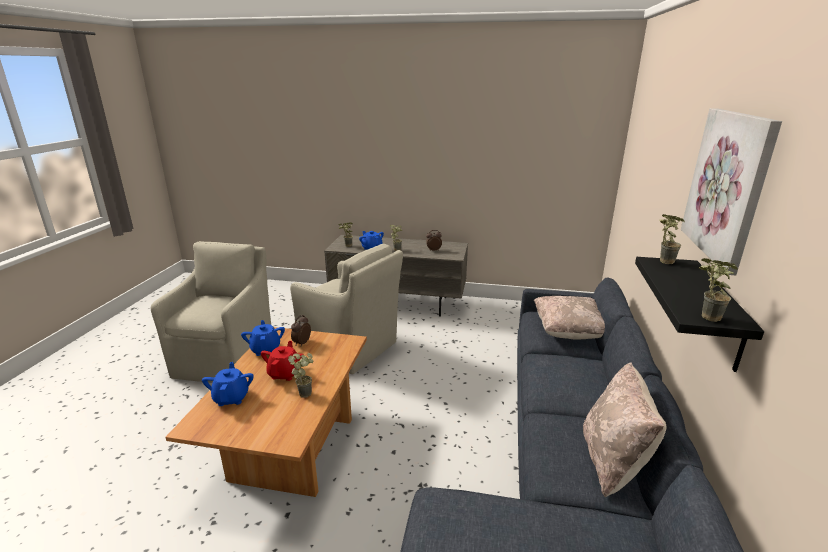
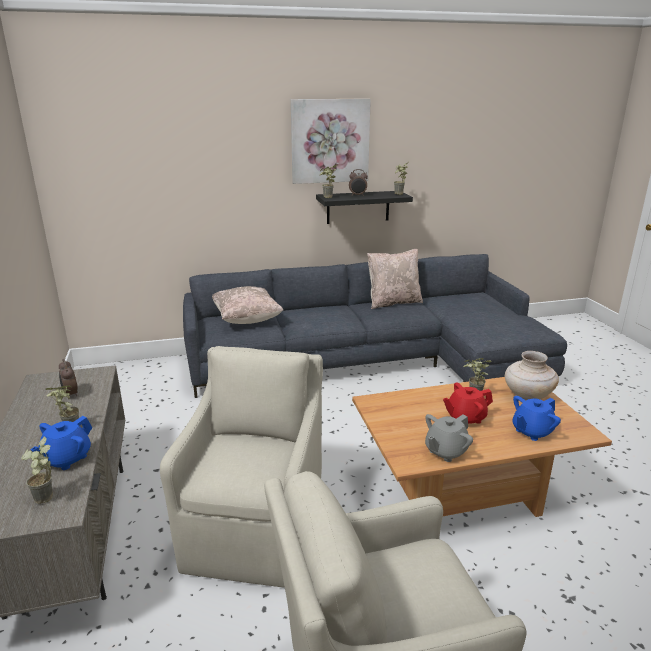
camera: 115 degrees left, 0 degrees up
(266, 349) = (445, 451): blue teapot -> grey teapot
(269, 426) = (527, 396): none -> beige vase
(301, 343) = (407, 431): alarm clock -> alarm clock (358, 195)

